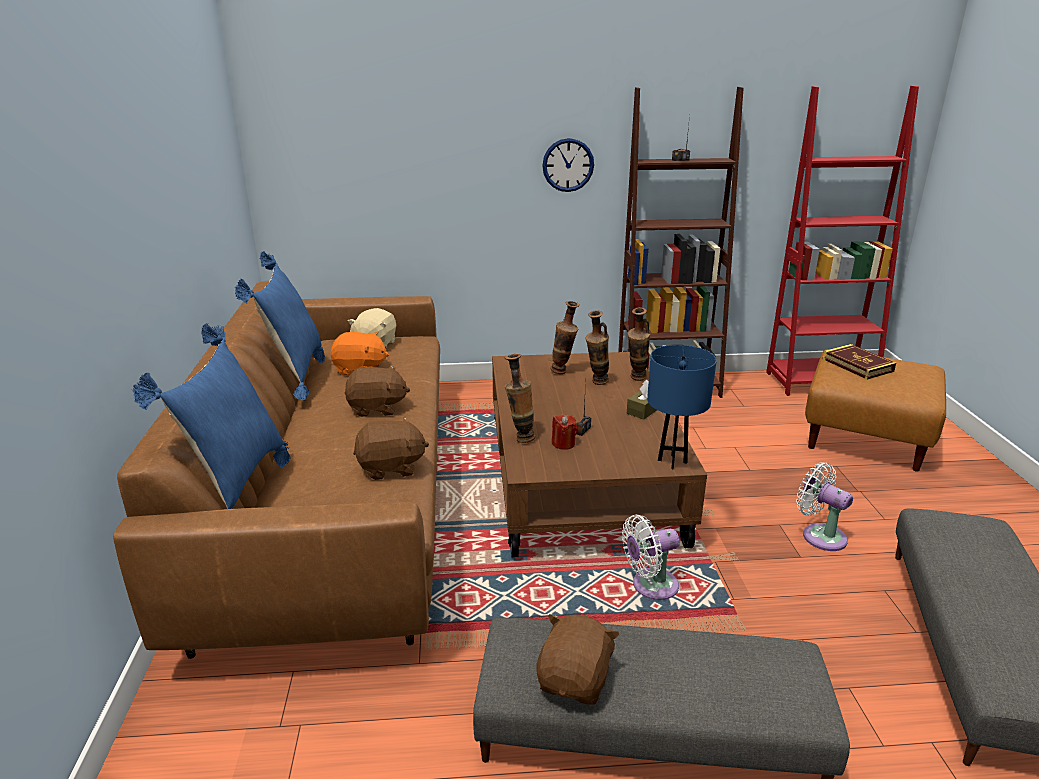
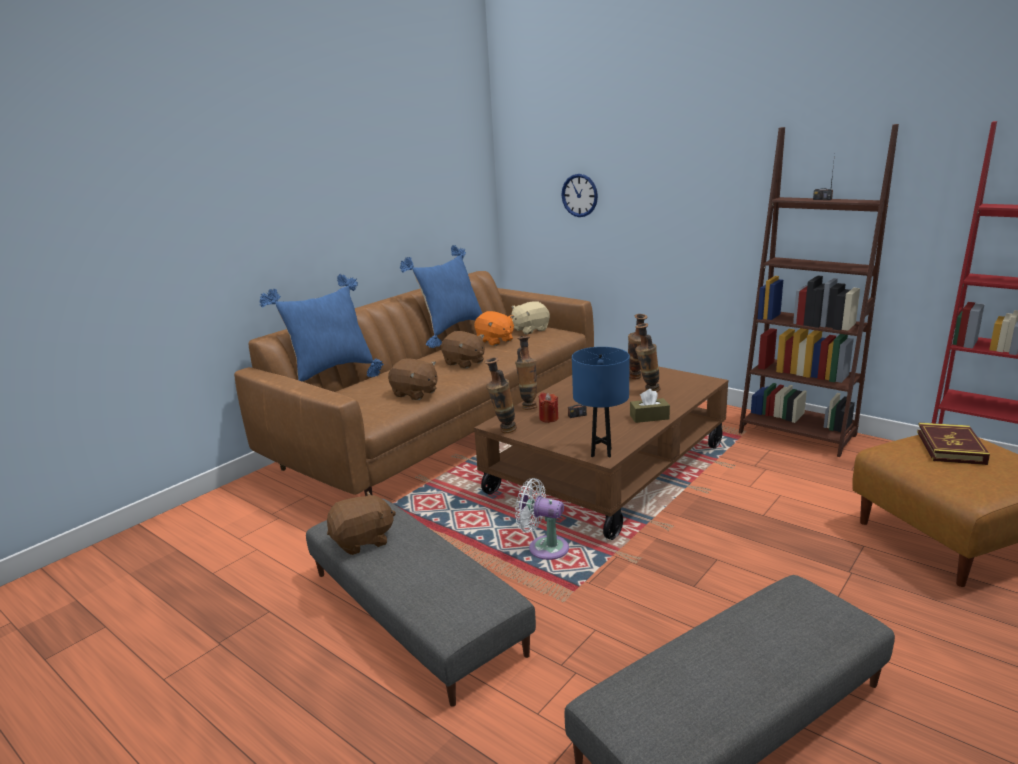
camera: 45 degrees right, 5 degrees down
(568, 165) = (720, 200): wall clock -> wall clock (579, 195)
(636, 379) = (684, 397): vase -> vase (503, 431)
(820, 535) = (741, 582): white fan -> none

